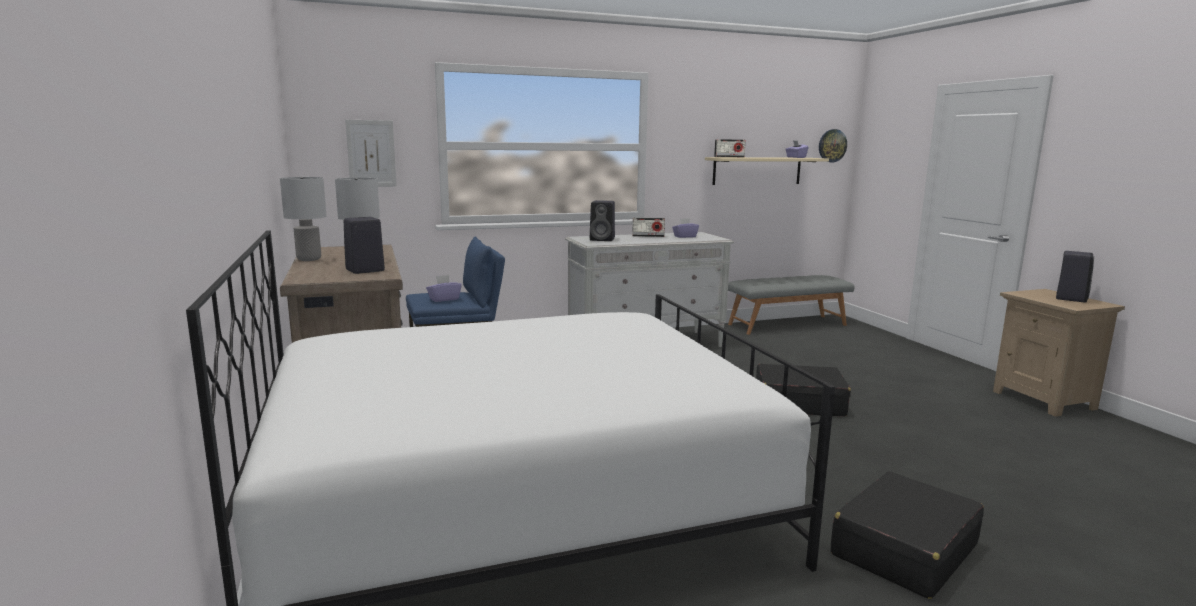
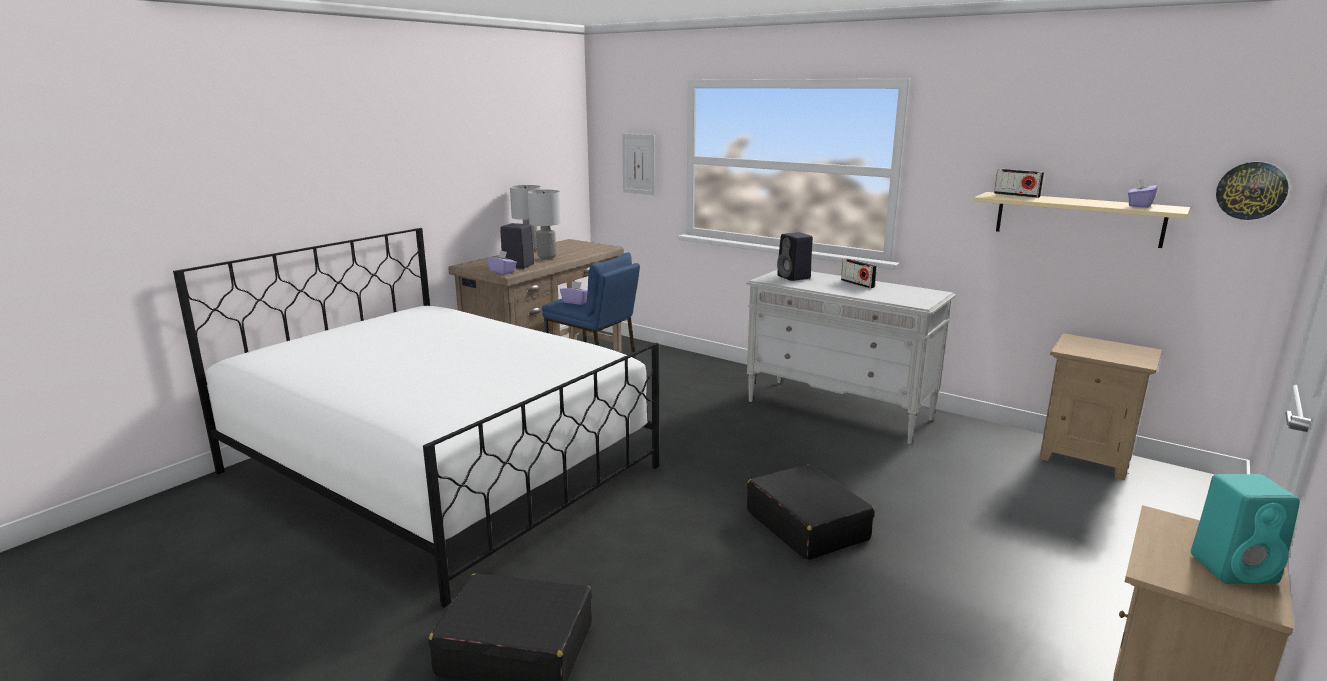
camera: 55 degrees right, 5 degrees up
(685, 236) = (893, 293): purple tissue box -> purple tissue box (502, 272)
(787, 324) = (1086, 458): grey bench -> beige nightstand
(1070, 298) = (1234, 568): black speaker -> turquoise speaker

